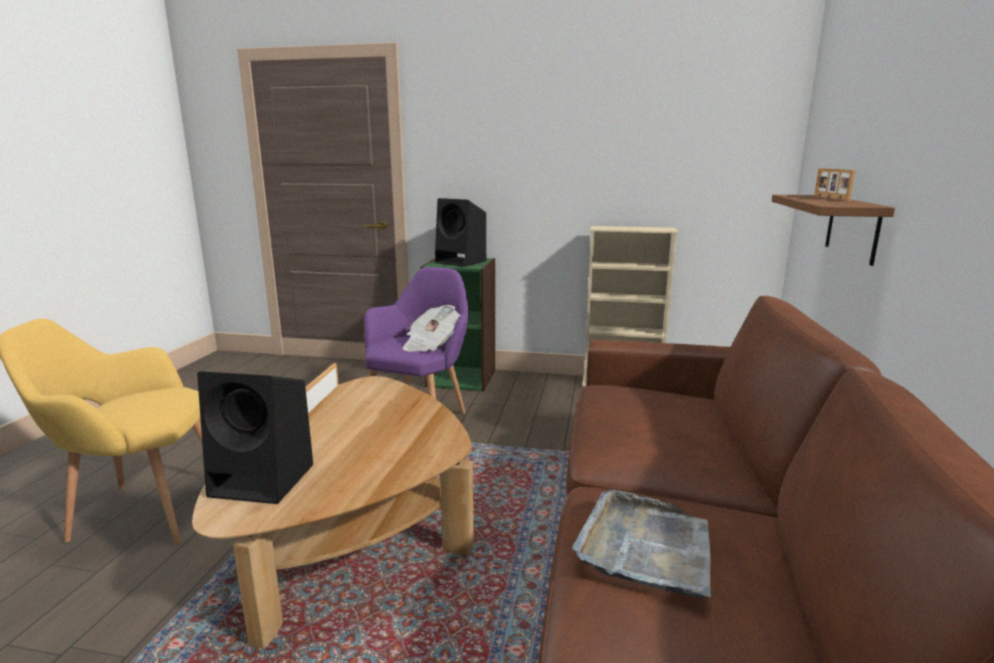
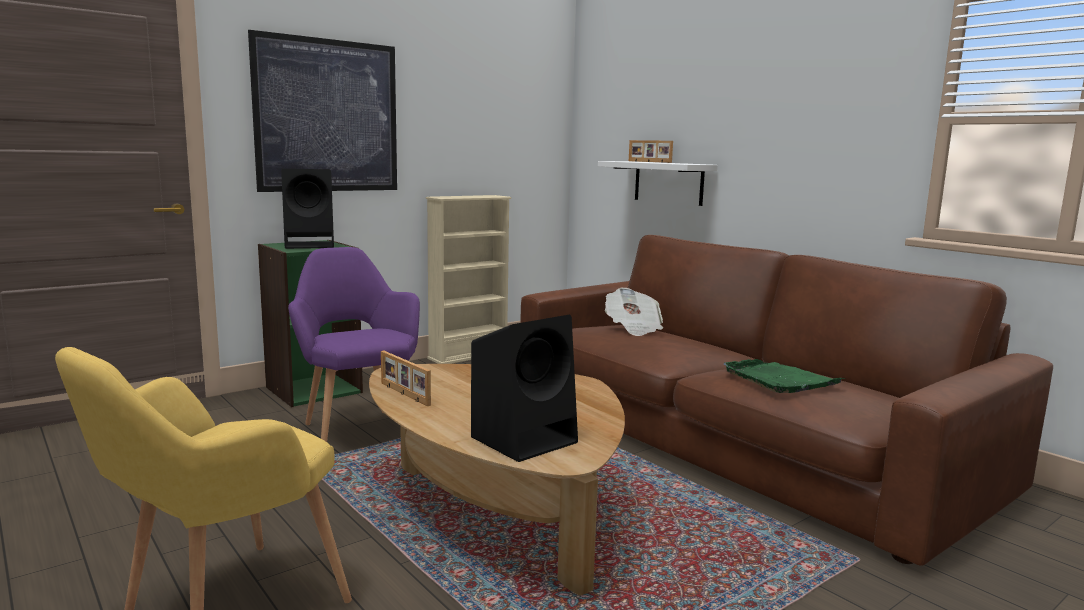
camera: 50 degrees left, 5 degrees down
(431, 344) = (382, 330): newspaper -> newspaper (633, 328)
(499, 152) = (327, 116): none -> picture
(646, 547) = (779, 380): grey tray -> green tray
(852, 228) = (668, 182): brown shelf -> white shelf

